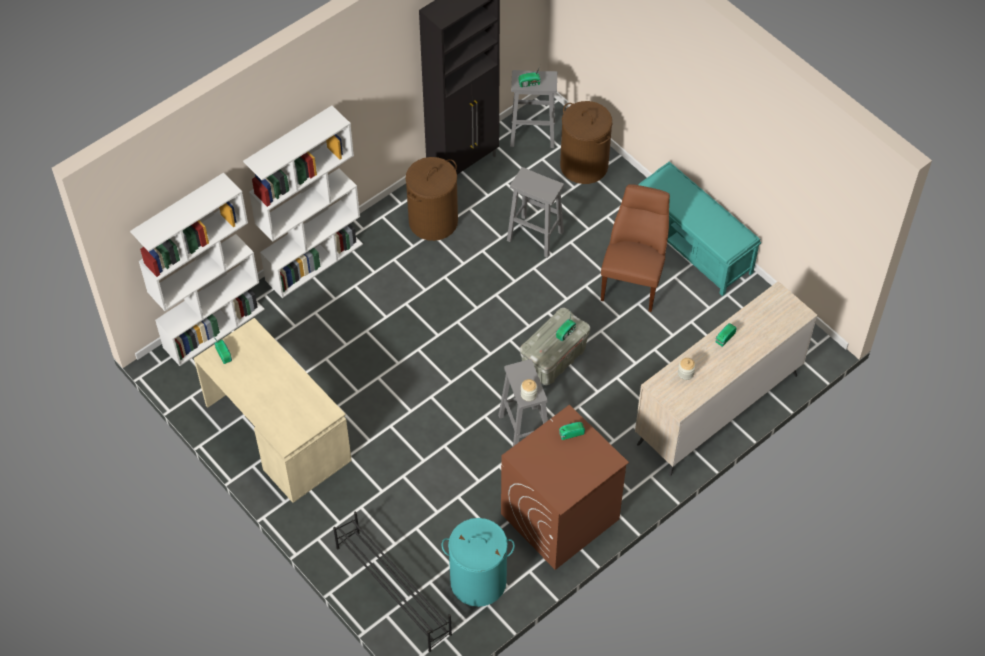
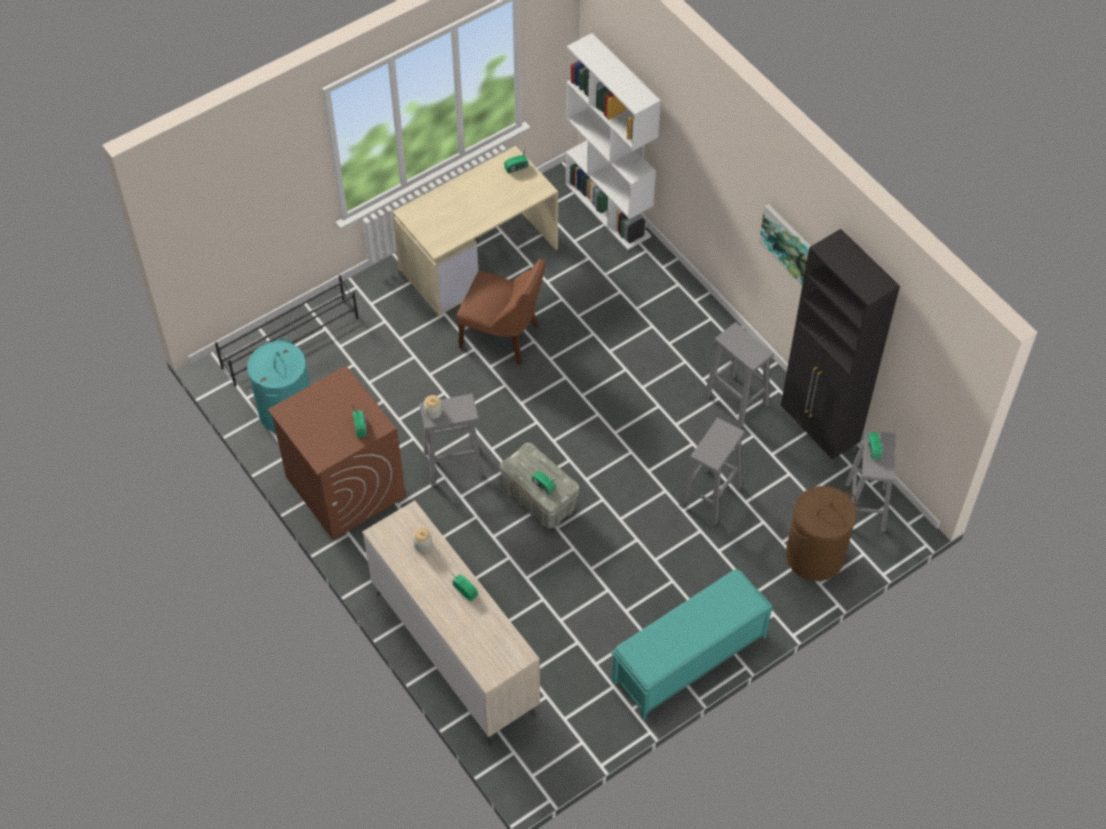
camera: 95 degrees right, 0 degrees up
(314, 261) = (686, 292): white bookcase -> none
(373, 94) = (787, 243): none -> picture
(433, 222) = (735, 400): brown laundry basket -> grey stool
(633, 279) = (642, 589): brown chair -> brown chair (503, 337)

